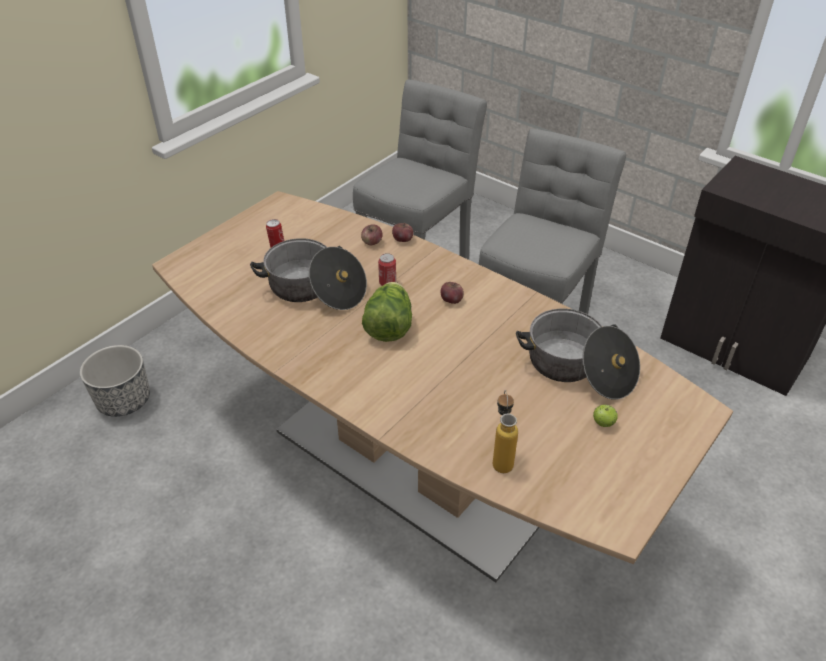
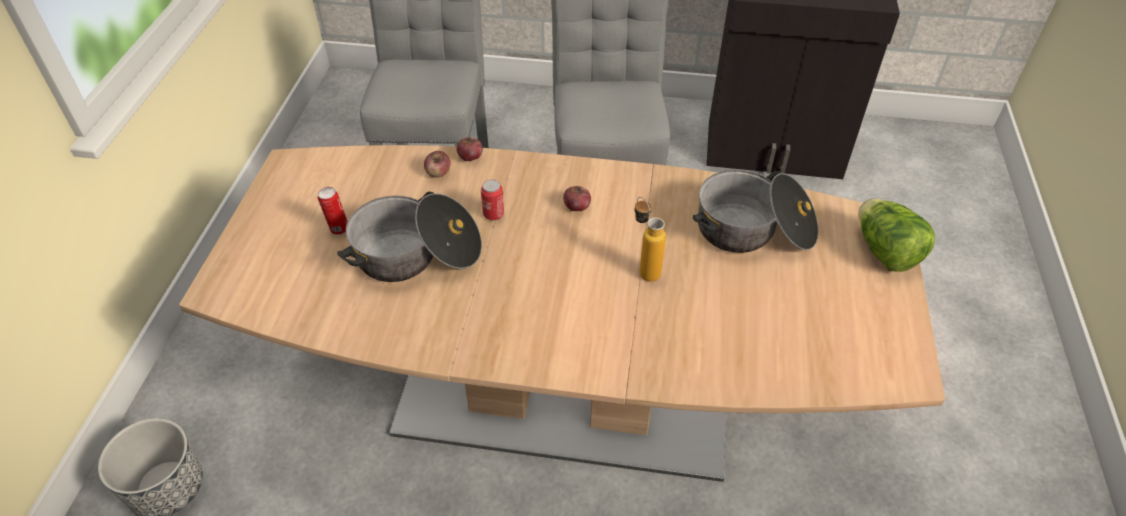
camera: 30 degrees left, 5 degrees up
(388, 327) = (535, 264): lettuce -> lettuce (884, 252)
(501, 458) = (758, 358): bottle -> bottle (644, 268)
(603, 423) = (818, 277): apple -> none

